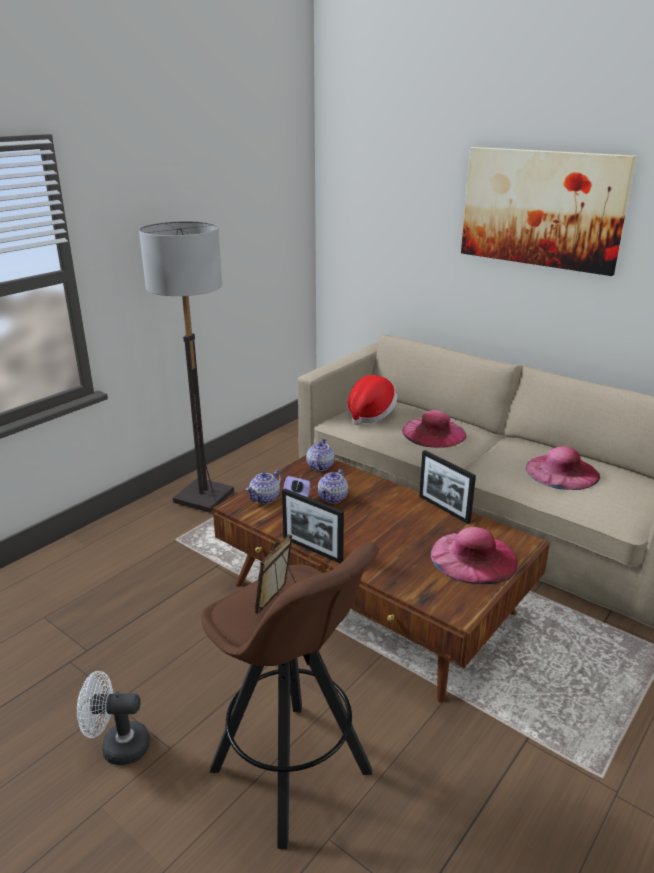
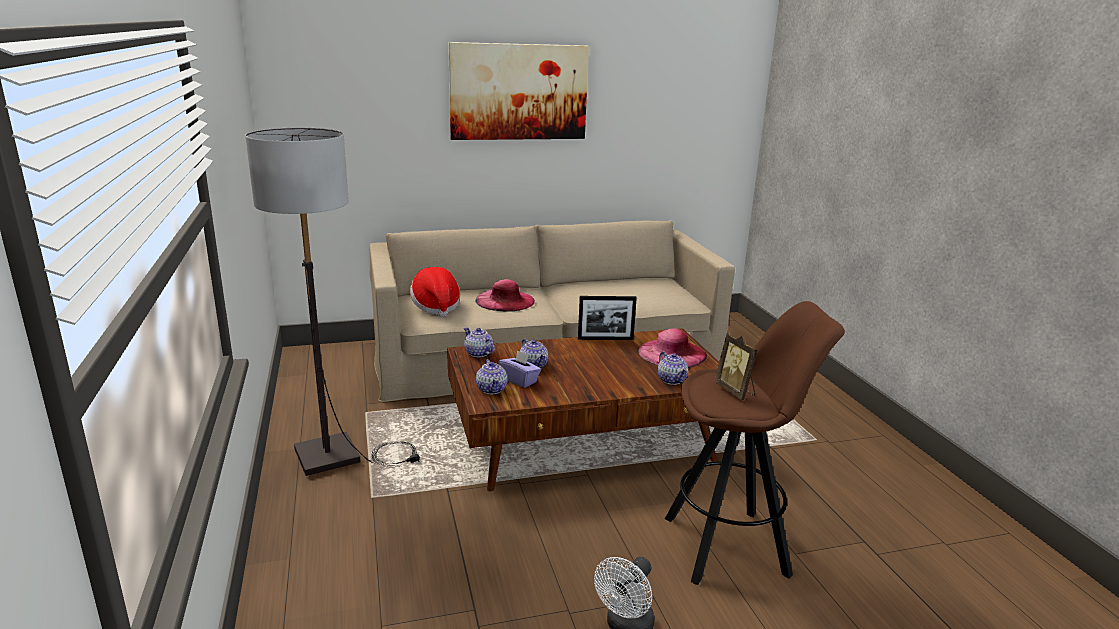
camera: 55 degrees left, 5 degrees down
(312, 549) = (593, 397): picture frame -> none
(410, 579) = (672, 380): none -> teapot
(562, 471) = (618, 291): pink hat -> none

